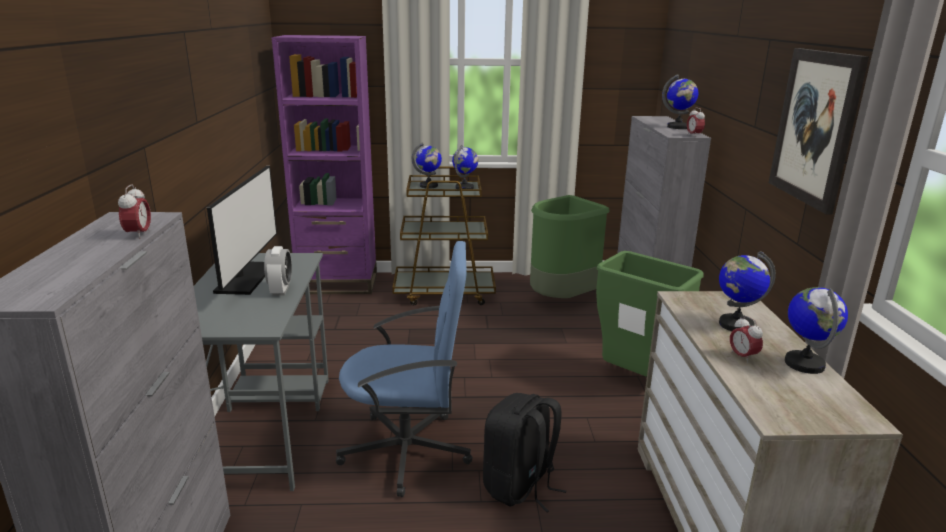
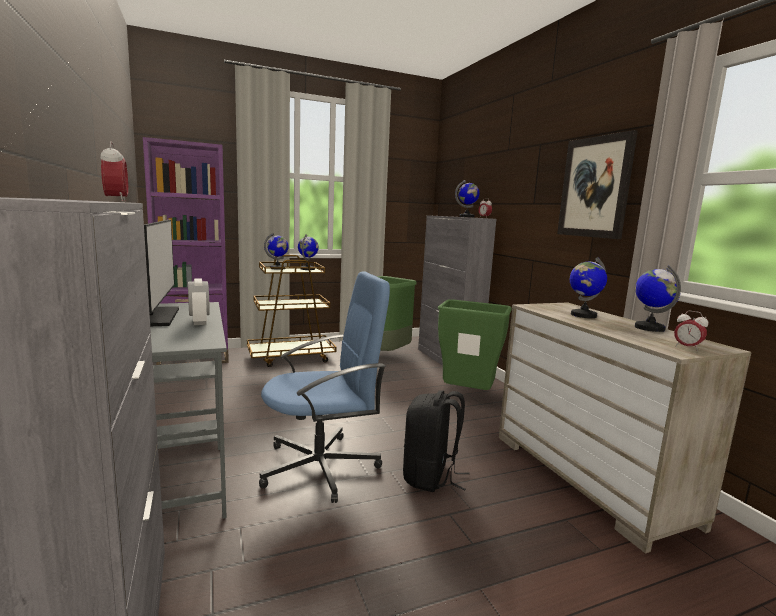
camera: 20 degrees left, 10 degrees down
(742, 357) = (610, 327): alarm clock -> alarm clock (687, 348)

